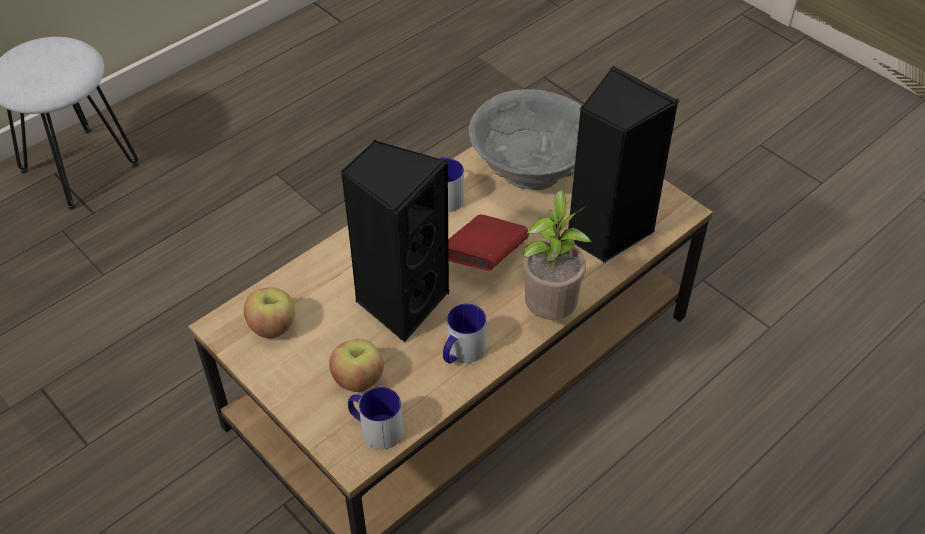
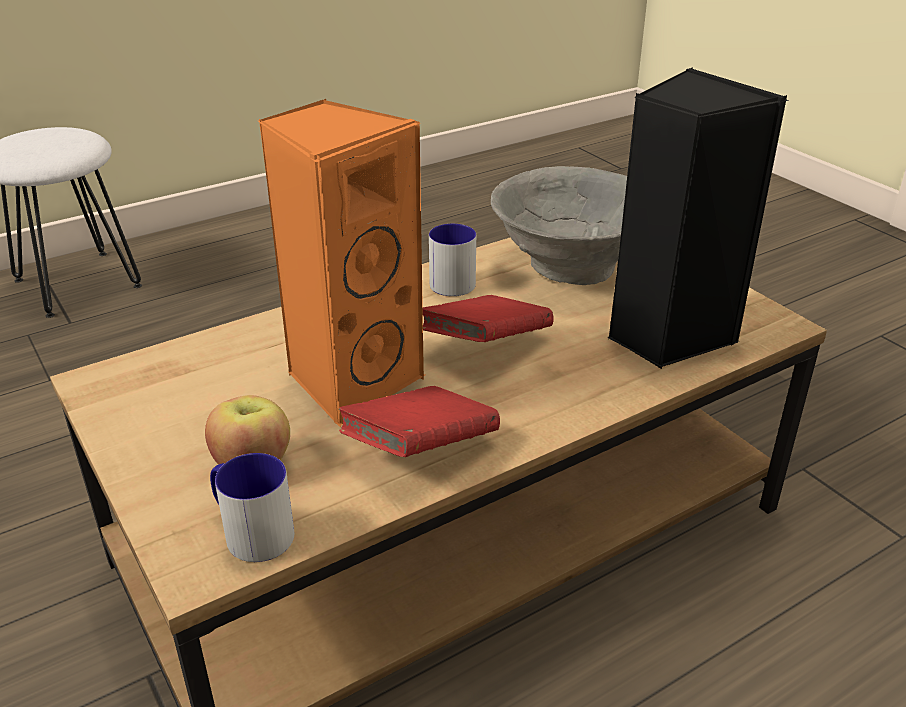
camera: 10 degrees right, 15 degrees down
(273, 327) = (162, 389): apple -> none
(400, 301) = (351, 380): black speaker -> orange speaker
(461, 353) = (420, 449): mug -> red book
(550, 311) = (569, 414): potted plant -> none

